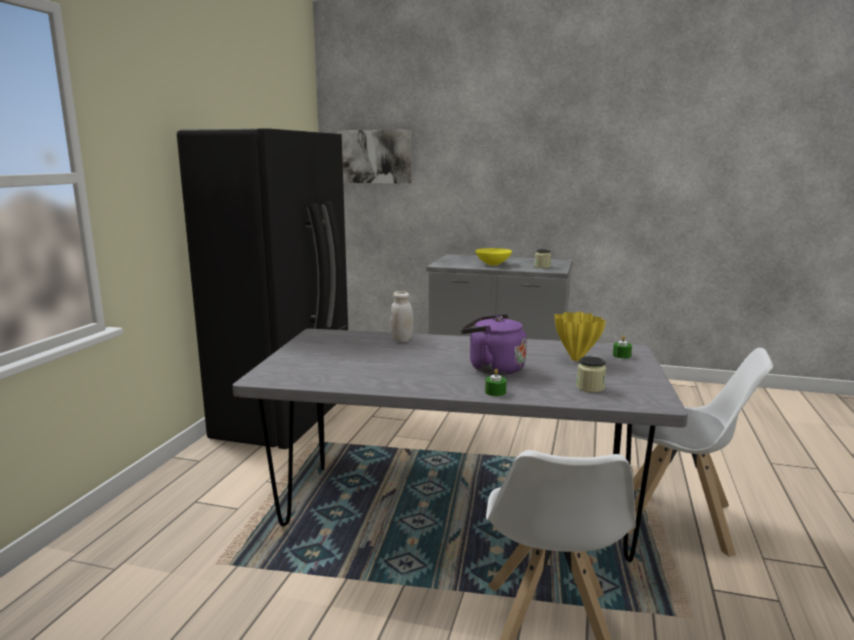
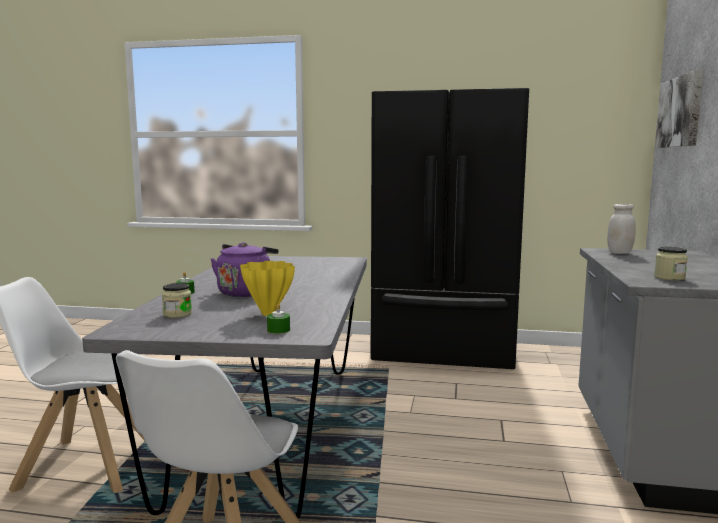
camera: 85 degrees right, 5 degrees down
(402, 339) = (335, 273): white jar -> white jar (620, 253)
(493, 264) = (645, 262): yellow bowl -> none

